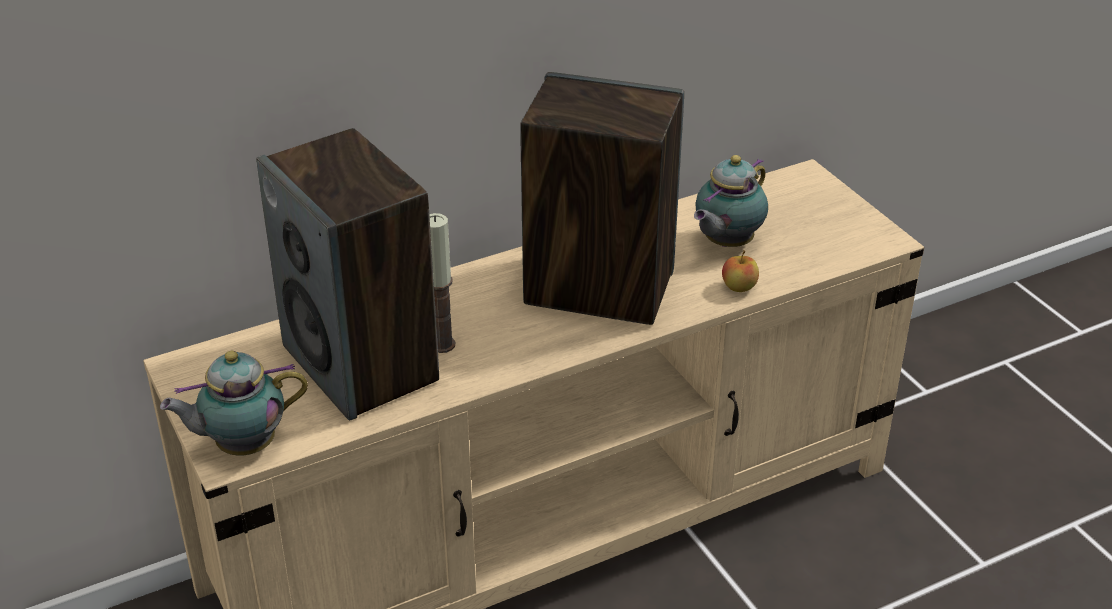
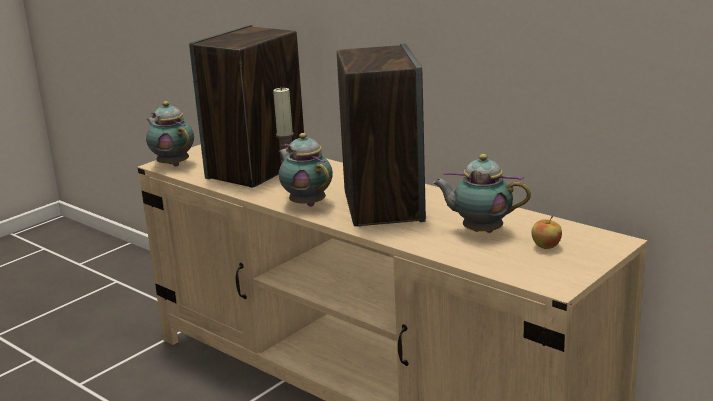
camera: 70 degrees right, 15 degrees down
(538, 346) = (306, 203): none -> teapot
(739, 287) = (427, 244): apple -> apple (546, 246)

